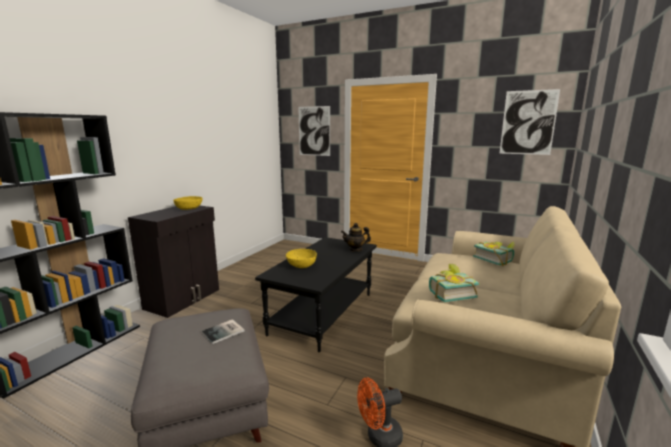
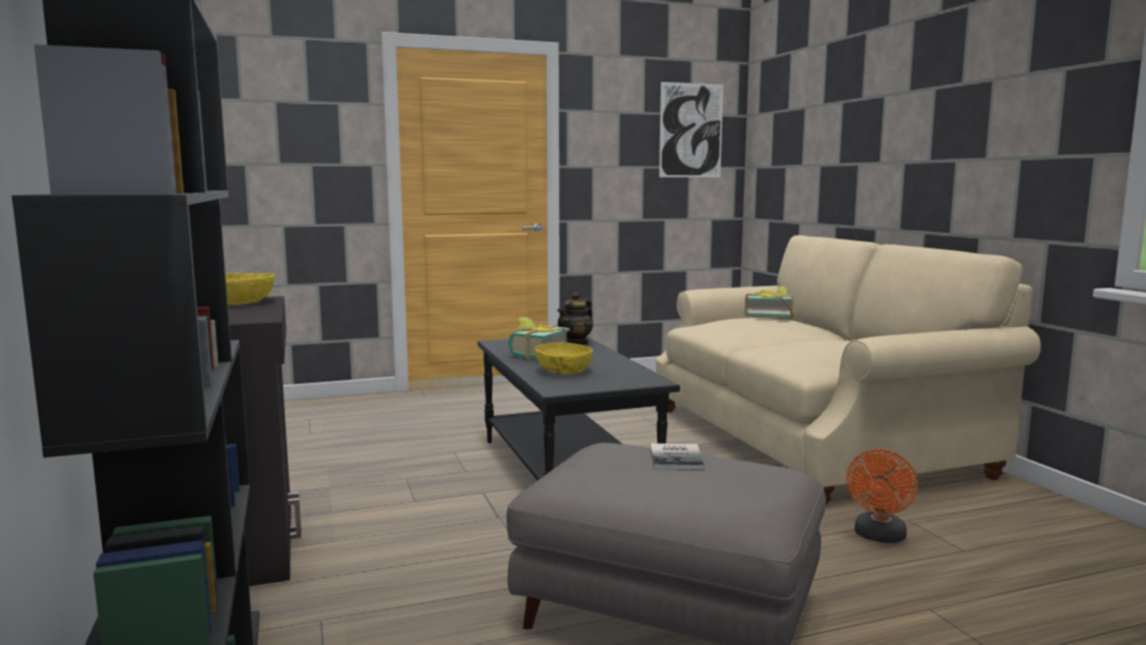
camera: 45 degrees left, 5 degrees down
(314, 131) = (308, 137): picture -> none
(449, 293) = (820, 345): book -> book (534, 354)

